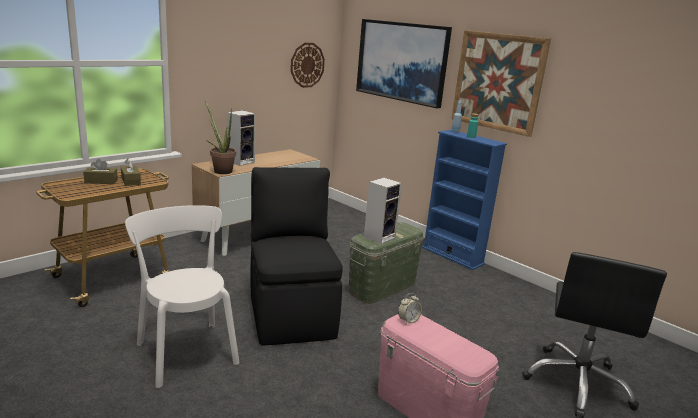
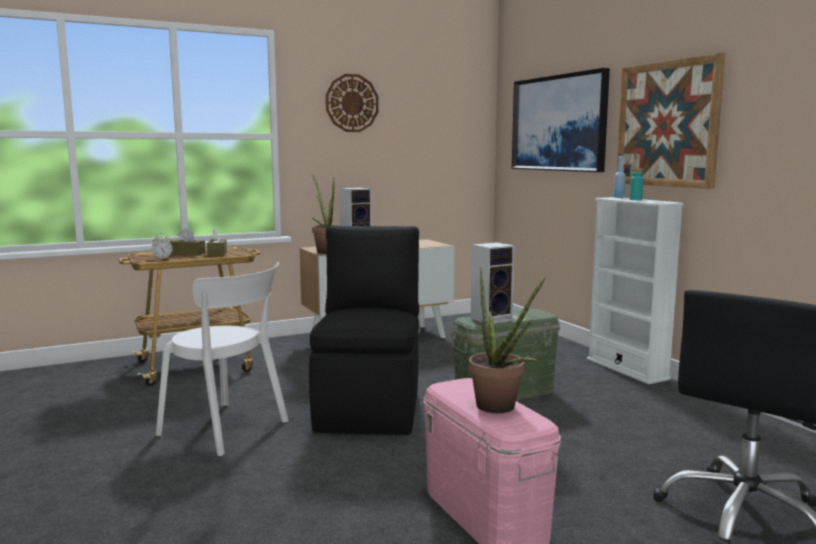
camera: 20 degrees right, 10 degrees down
(186, 350) = (227, 429): white chair -> white chair turned 135 degrees clockwise
(307, 65) = (451, 142): wall clock -> wall clock (352, 103)
(408, 320) = (460, 386): alarm clock -> alarm clock (163, 258)
(451, 344) = (500, 409): none -> potted plant
(452, 256) = (627, 369): blue bookcase -> white bookcase

